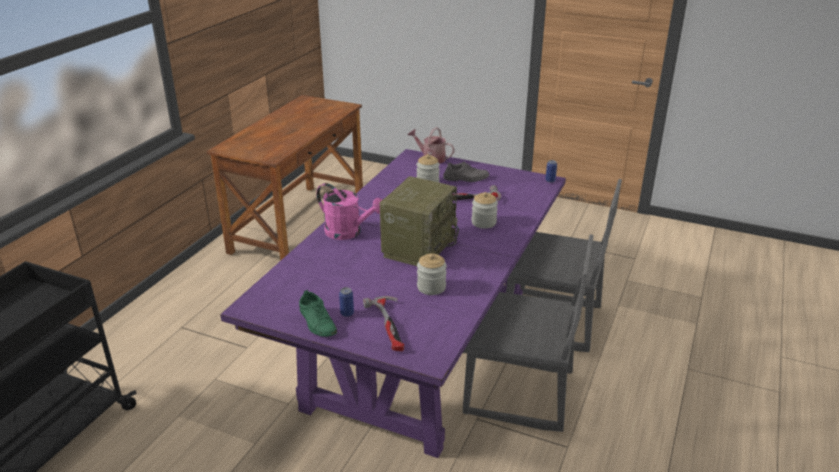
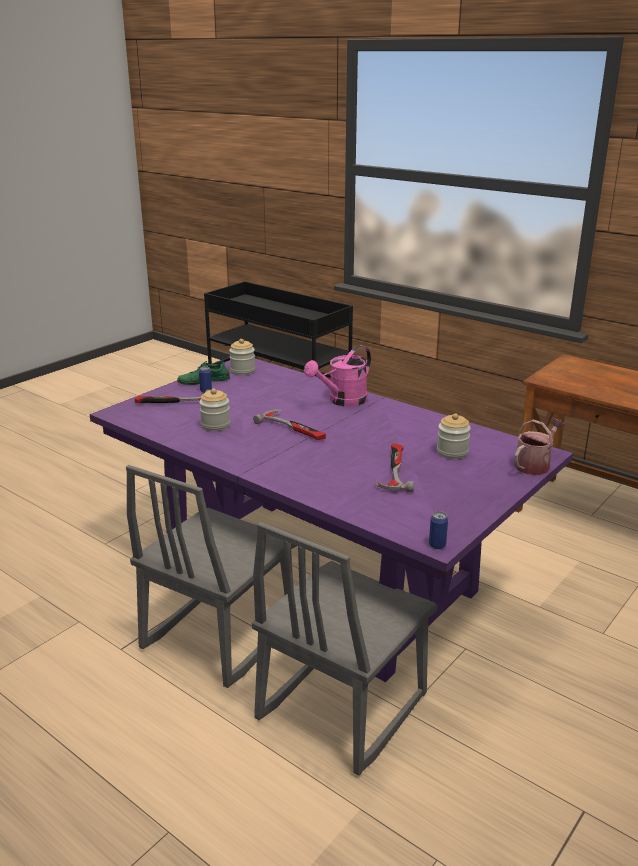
camera: 105 degrees right, 5 degrees down
(419, 247) = (293, 429): radio -> hammer
(466, 178) = (461, 479): grey shoe -> none
(483, 222) = (327, 470): jar -> jar (242, 371)

